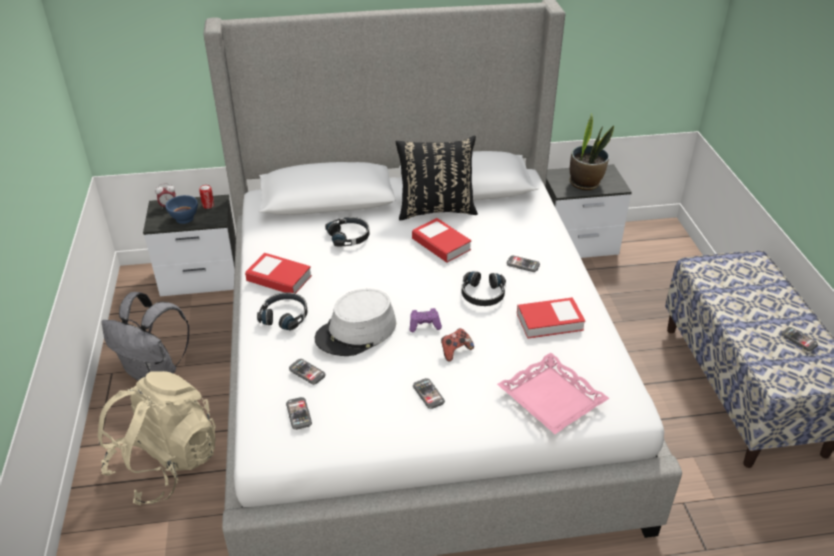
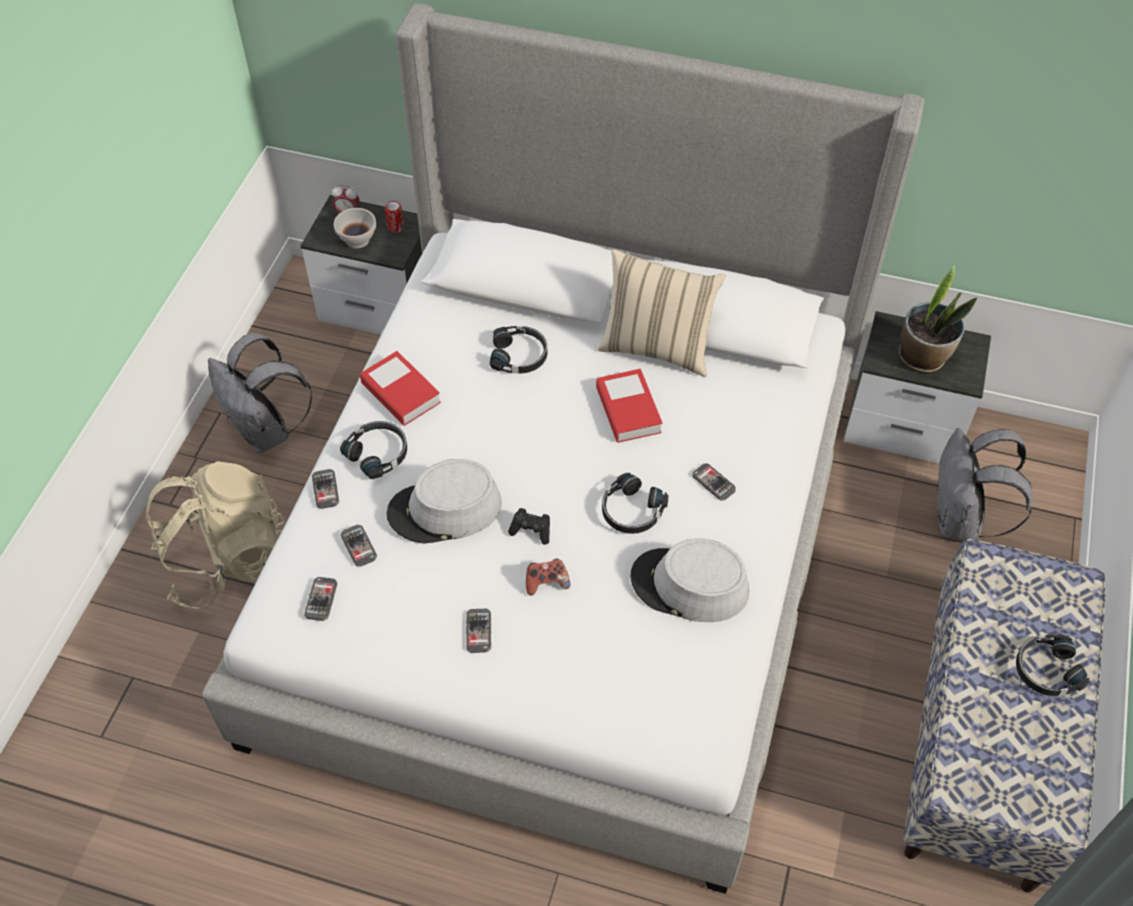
camera: 25 degrees right, 15 degrees up
(185, 218) = (358, 240): blue bowl -> white bowl
(424, 325) = (531, 530): purple game controller -> black game controller
(436, 209) = (657, 348): black pillow -> beige pillow
(549, 322) = (689, 585): book -> grey hat
(550, 399) = (616, 697): pink tray -> none
(642, 279) = (960, 521): none -> grey backpack
(775, 307) = (1046, 670): none -> black headphones
(799, 340) = (1039, 735): phone -> phone (325, 489)

